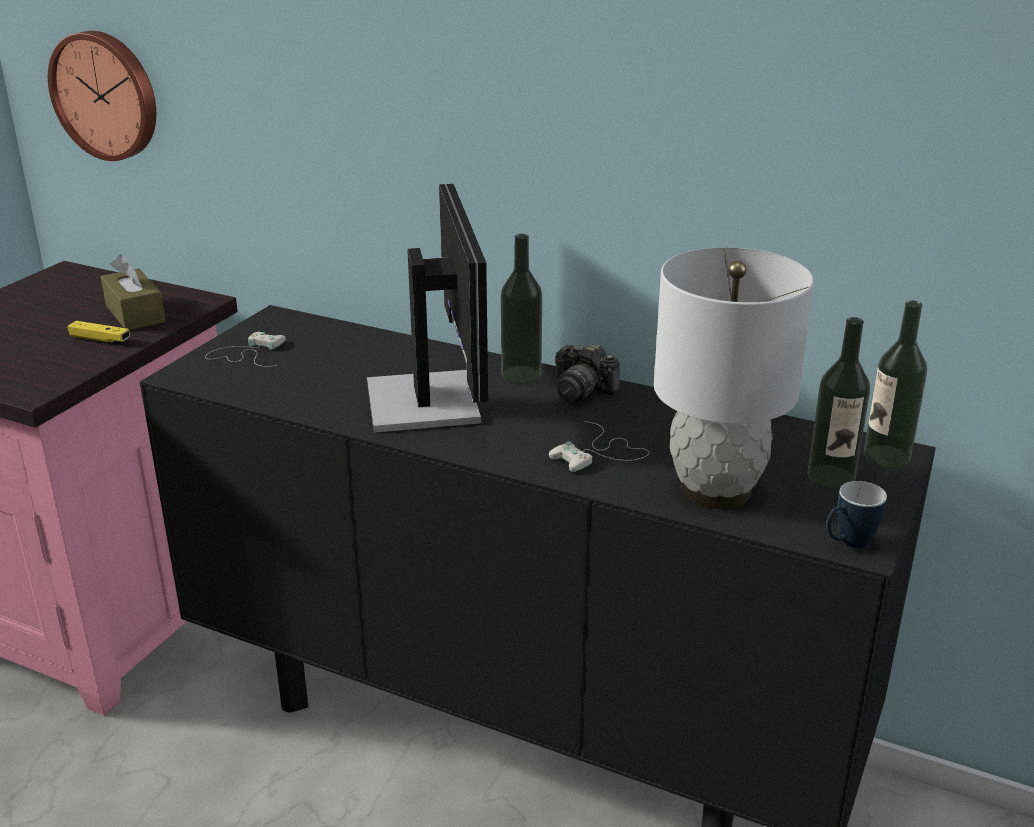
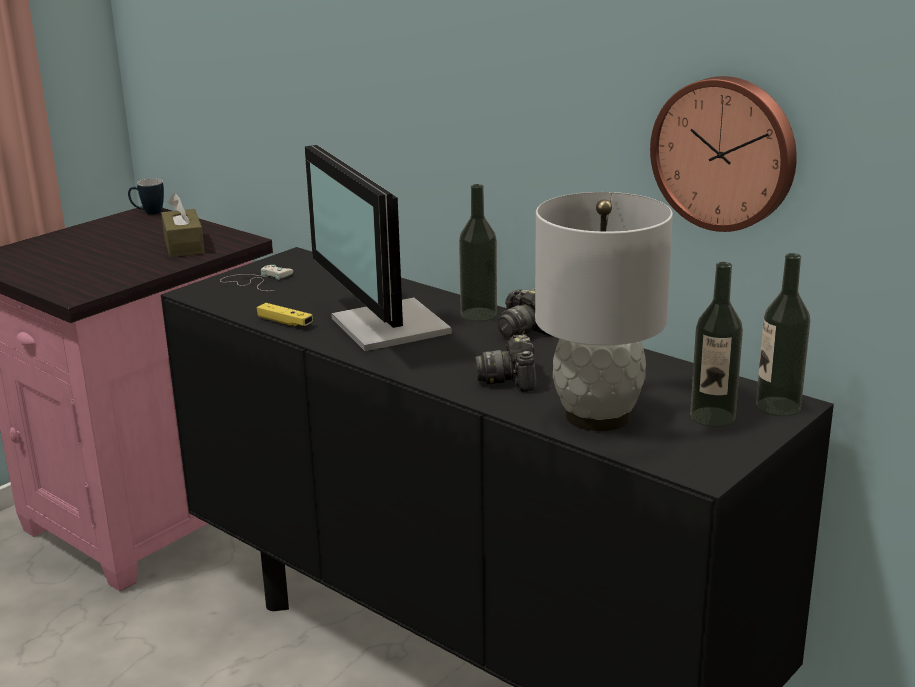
camera: 15 degrees right, 5 degrees down
(100, 339) = (146, 262): yellow game controller -> yellow game controller (285, 322)
(107, 95) = (186, 62): wall clock -> wall clock (725, 153)
(428, 401) = (386, 327): monitor -> monitor turned 150 degrees clockwise
(600, 454) = (510, 379): white game controller -> camera
(847, 543) = (693, 469): mug -> mug (148, 213)

